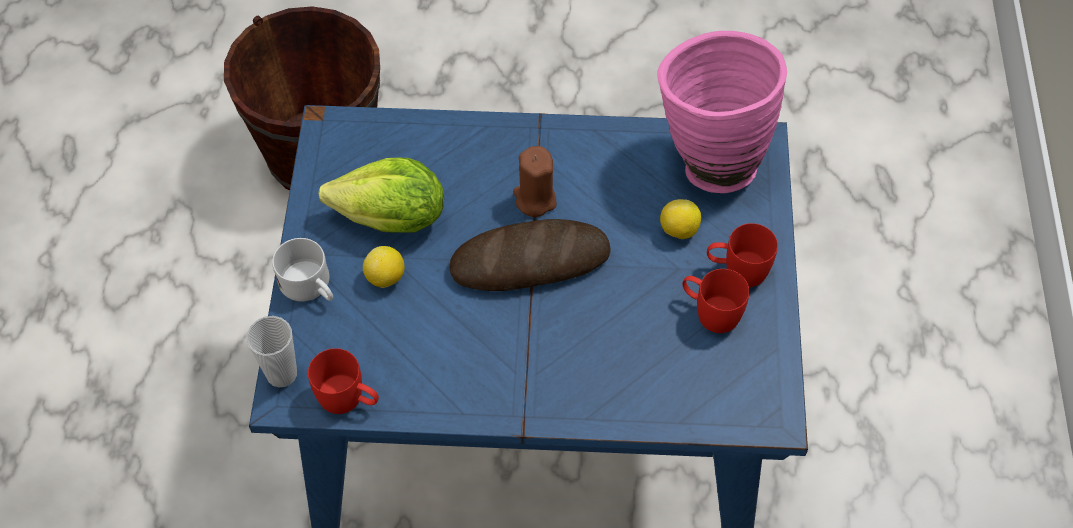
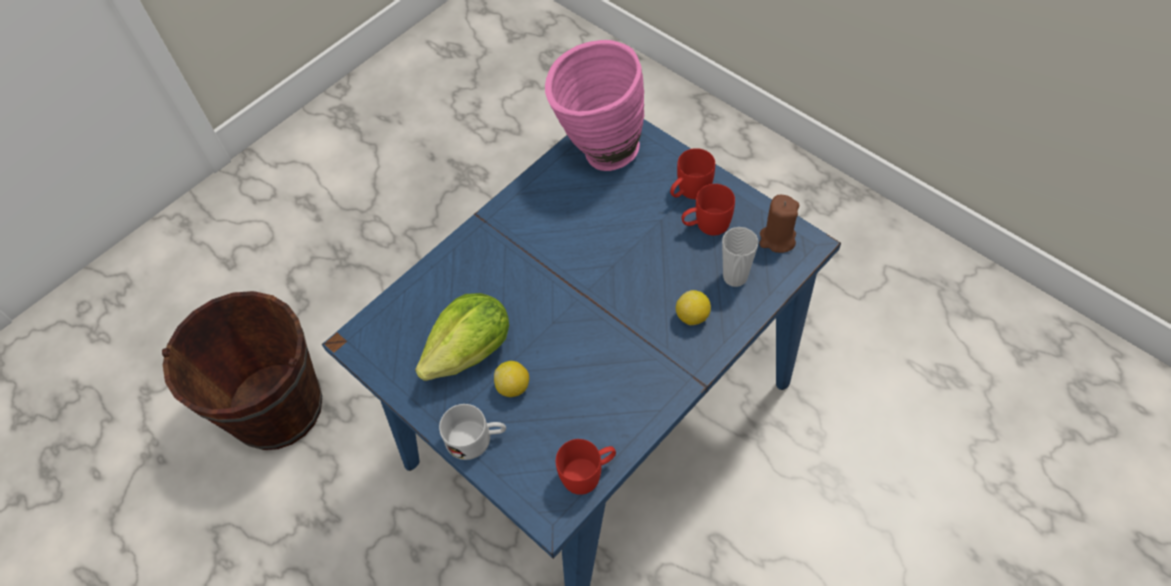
camera: 45 degrees left, 0 degrees up
(282, 374) = (530, 504): cup -> cup (735, 277)
(530, 262) = (581, 295): bread -> none
(534, 199) = (537, 260): brown candle -> brown candle (777, 239)
(678, 230) = (634, 201): lemon -> lemon (692, 317)

